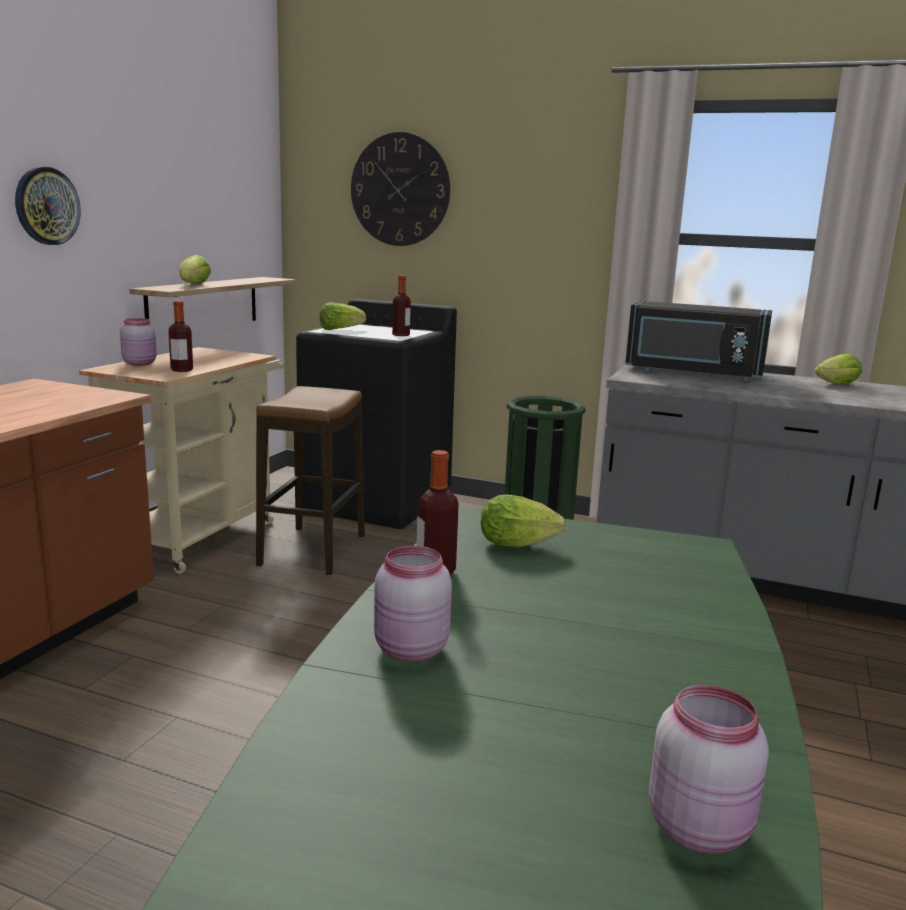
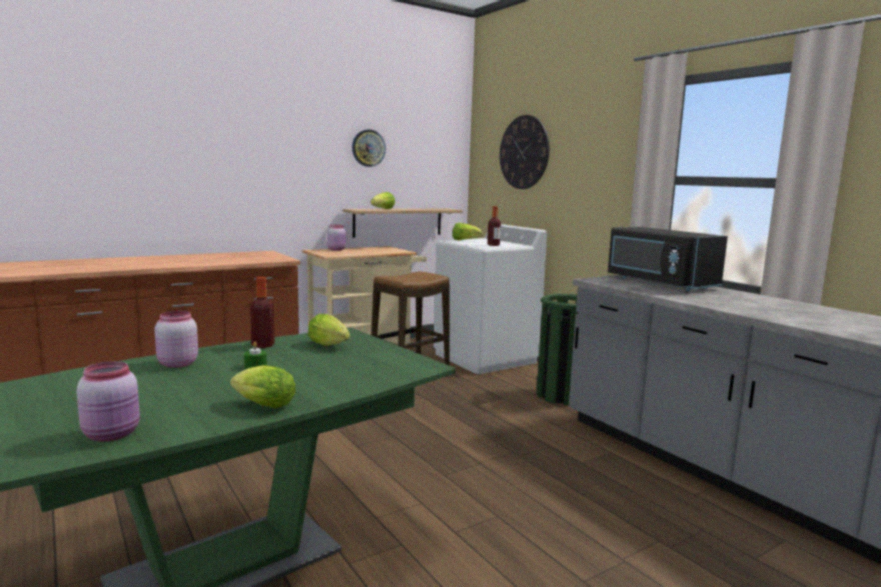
camera: 35 degrees right, 5 degrees down
(47, 206) = (292, 163): wall clock -> wall clock (368, 148)
(182, 370) = (347, 253): bottle -> none
(377, 502) = (485, 358): black washing machine -> white washing machine
(528, 613) = (255, 366): none -> green candle
(834, 384) = (769, 301): lettuce -> lettuce (261, 405)

